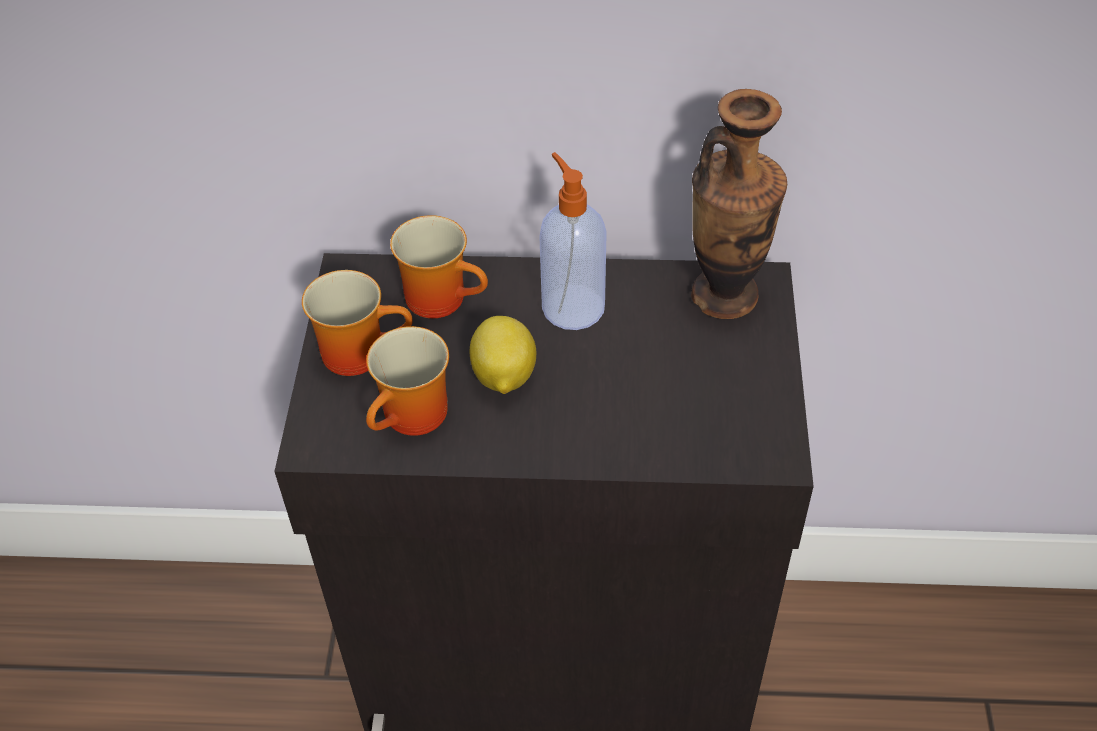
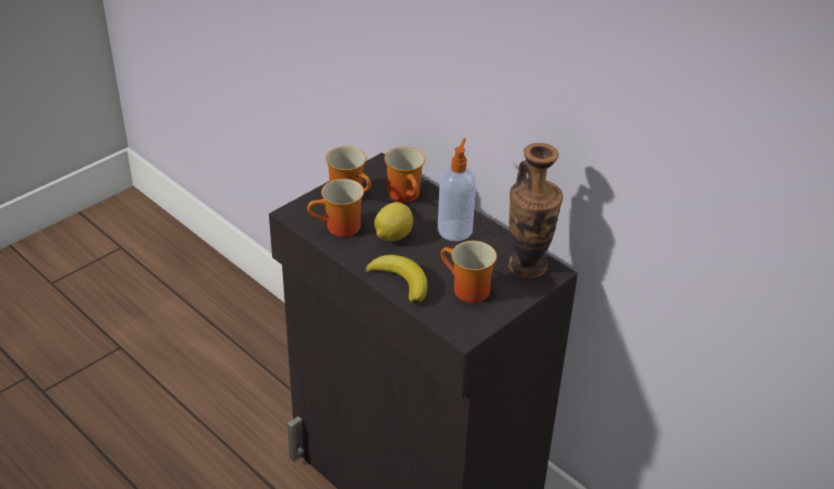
camera: 40 degrees right, 10 degrees down
(601, 440) = (400, 281): none -> banana
(699, 389) = (466, 290): none -> mug

